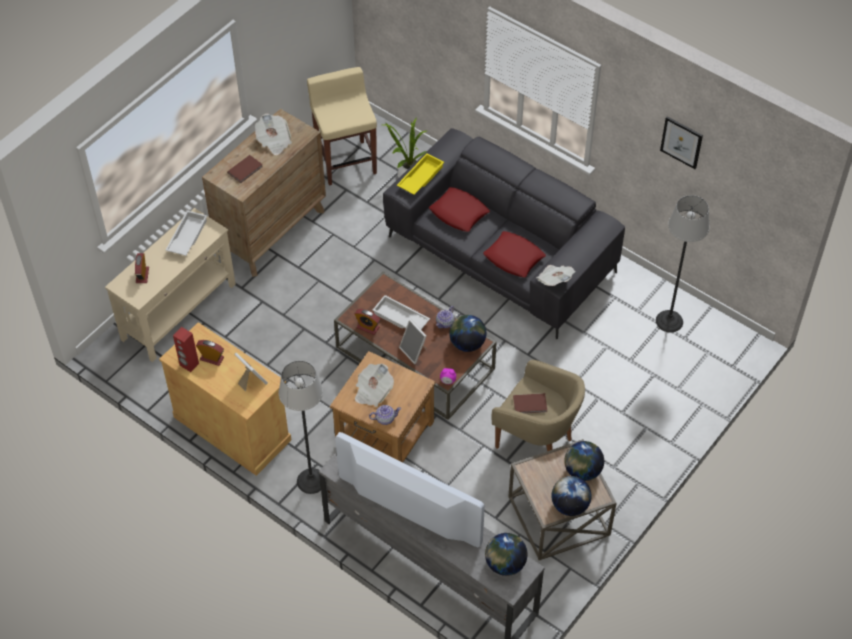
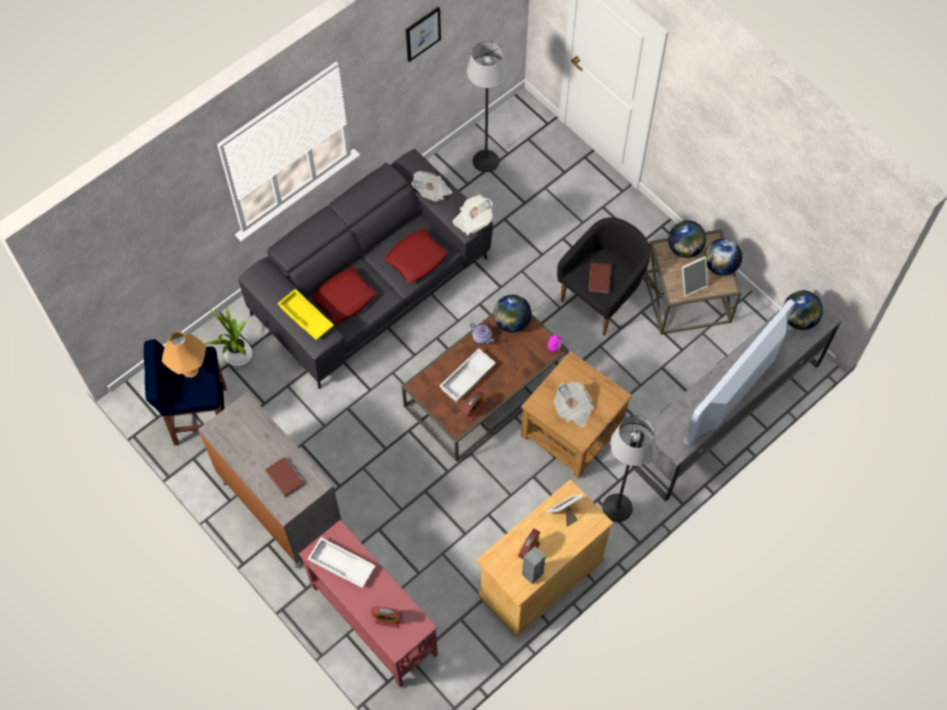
camera: 80 degrees left, 10 degrees up
(179, 311) = (373, 618): beige console table -> red console table
(189, 364) = (532, 574): red speaker -> grey speaker
(271, 231) = (281, 507): brown dresser -> grey dresser
(274, 141) = (248, 442): newspaper -> newspaper (432, 192)
(346, 161) = (199, 416): beige stool -> blue stool
(350, 110) = (190, 370): none -> orange table lamp
(385, 418) = (608, 403): teapot -> none
(414, 351) = (512, 371): picture frame -> picture frame (691, 284)
(537, 440) = (601, 298): beige armchair -> black armchair

